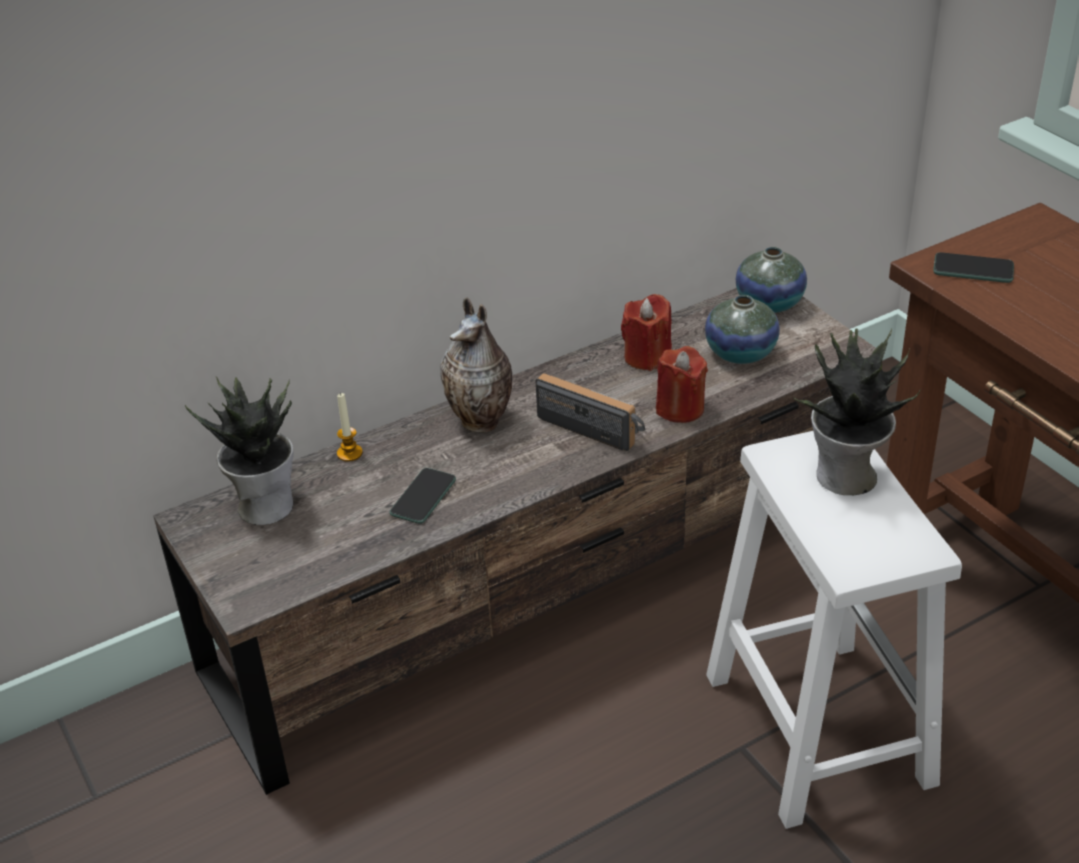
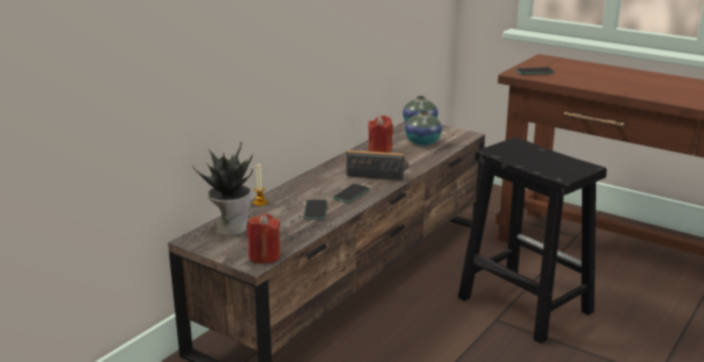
camera: 25 degrees left, 15 degrees down
(482, 422) = (320, 181): vase -> none
(511, 468) = (351, 194): none -> phone
(680, 408) = (413, 163): red candle -> red candle (264, 256)
(815, 726) = (522, 304): white stool -> black stool
(845, 478) = (531, 152): potted plant -> none

